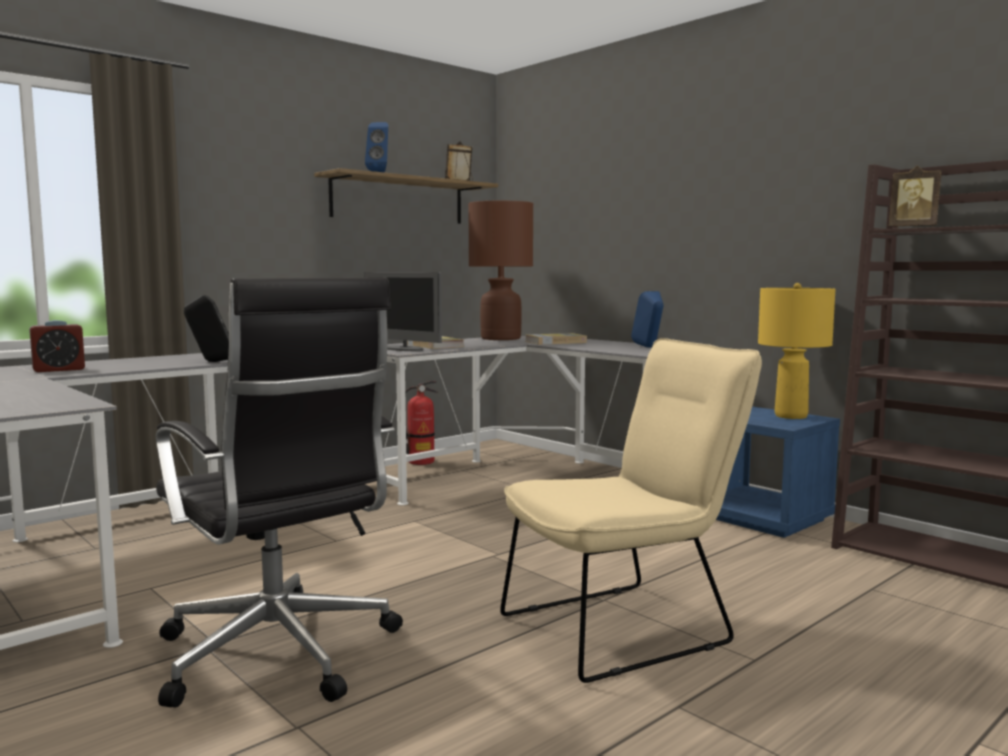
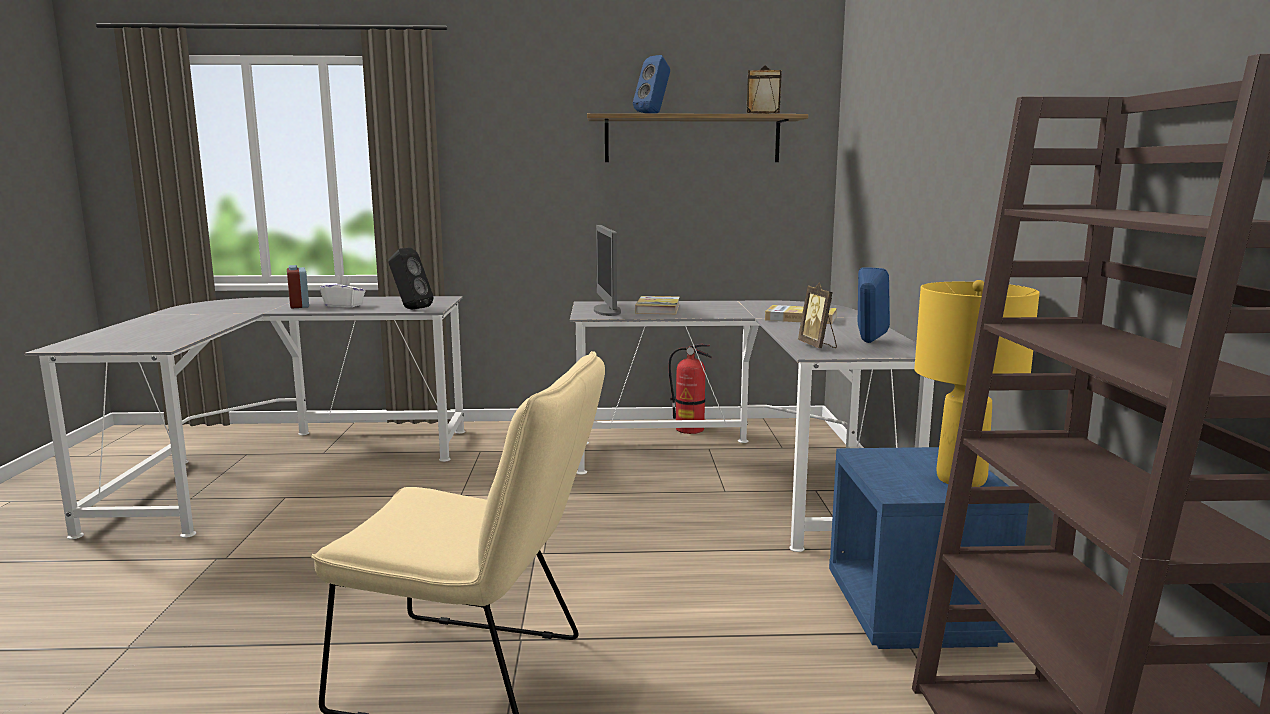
camera: 40 degrees right, 5 degrees up
(59, 370) = (299, 305): alarm clock -> alarm clock turned 60 degrees clockwise
(118, 366) = (344, 305): none -> white tissue box
(279, 655) = (232, 584): black office chair -> none
(500, 338) = (769, 305): brown table lamp -> none
(913, 228) = (1075, 210): picture frame -> picture frame (818, 346)

